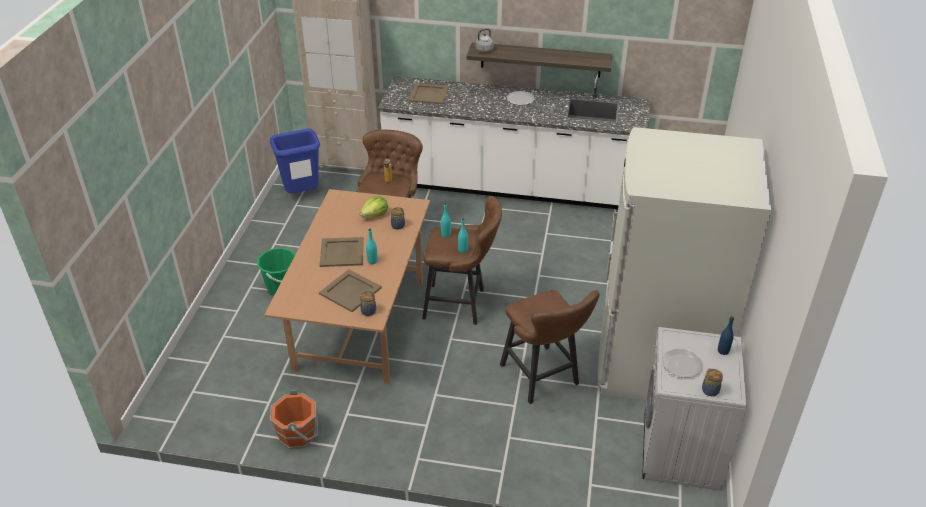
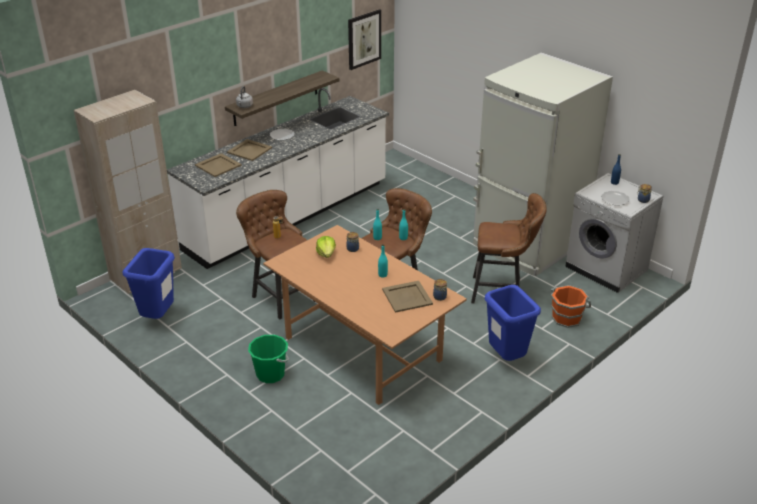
camera: 55 degrees left, 5 degrees down
(298, 434) = (453, 426): orange bucket -> orange bucket (566, 318)
(341, 252) = (355, 285): beige tray -> beige tray (249, 150)
(432, 430) = (506, 359): none -> blue trash can
(686, 41) = (364, 39): none -> picture

